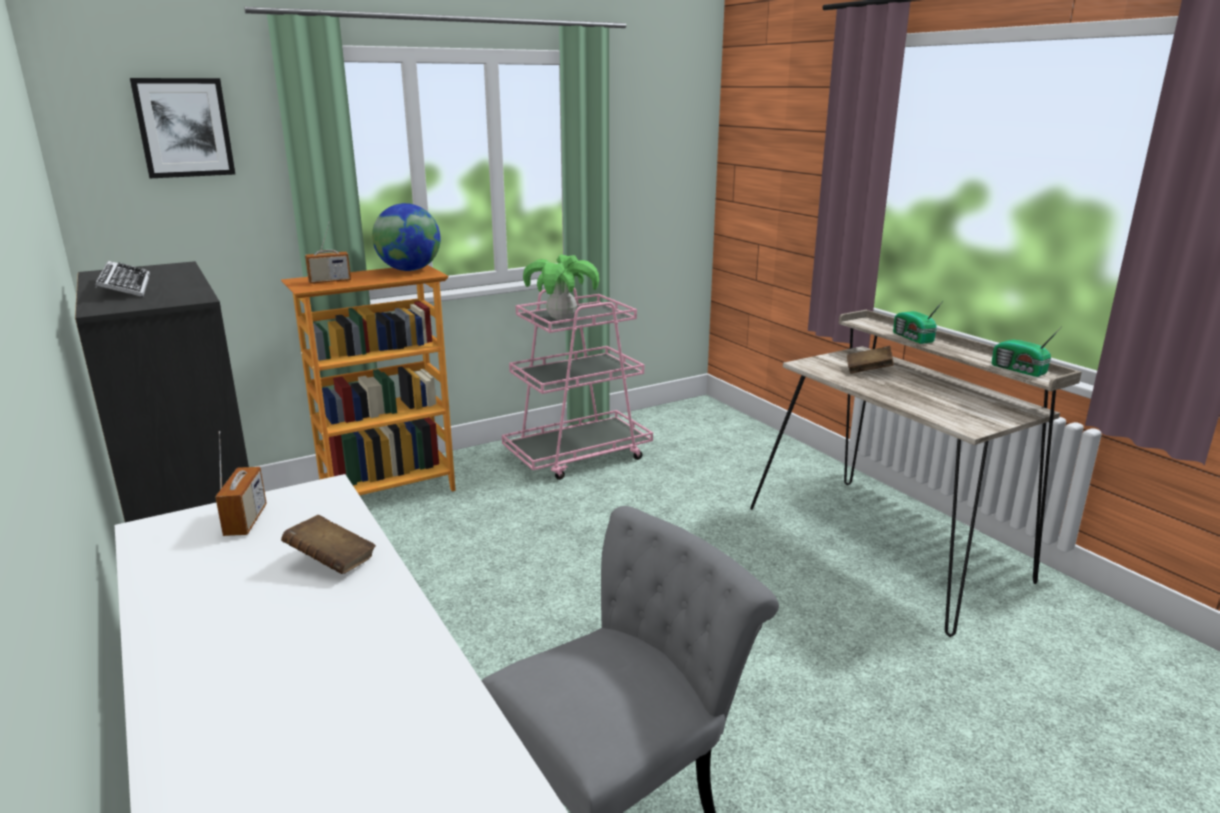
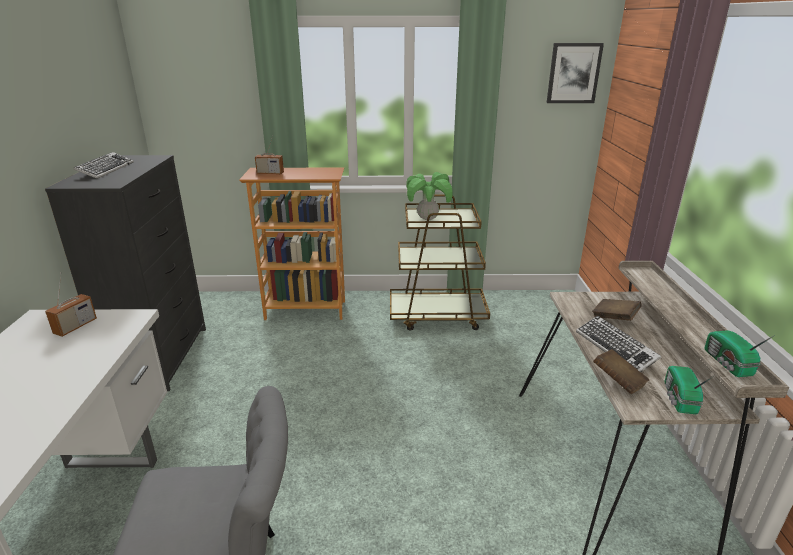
camera: 30 degrees right, 5 degrees up
(184, 128) = (206, 69): picture -> picture (573, 73)
(332, 562) = (69, 370): brown book -> brown book (618, 381)
(409, 270) = (326, 171): globe -> none
(578, 456) = (438, 315): pink cart -> brown cart
(900, 392) = (615, 348): none -> keyboard
(913, 338) = (664, 300): radio -> radio (679, 399)

